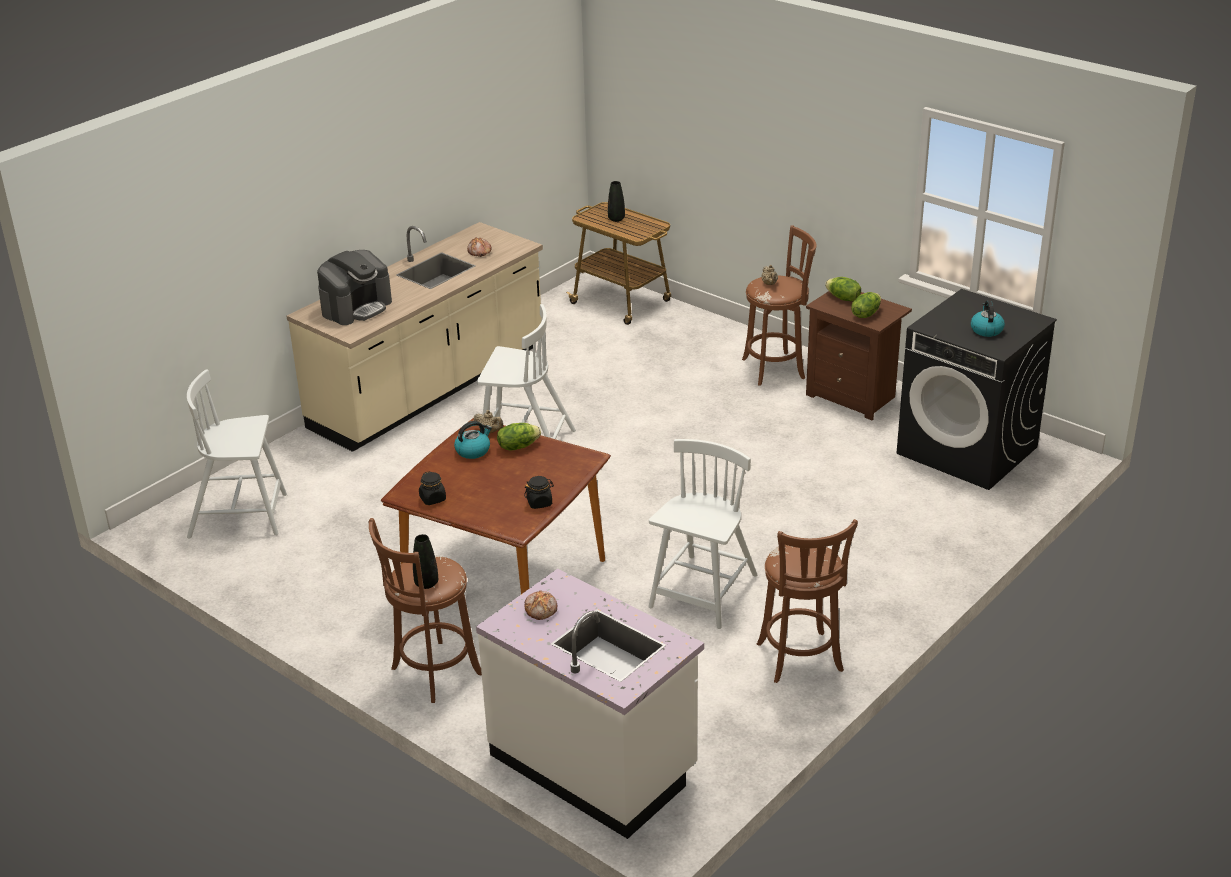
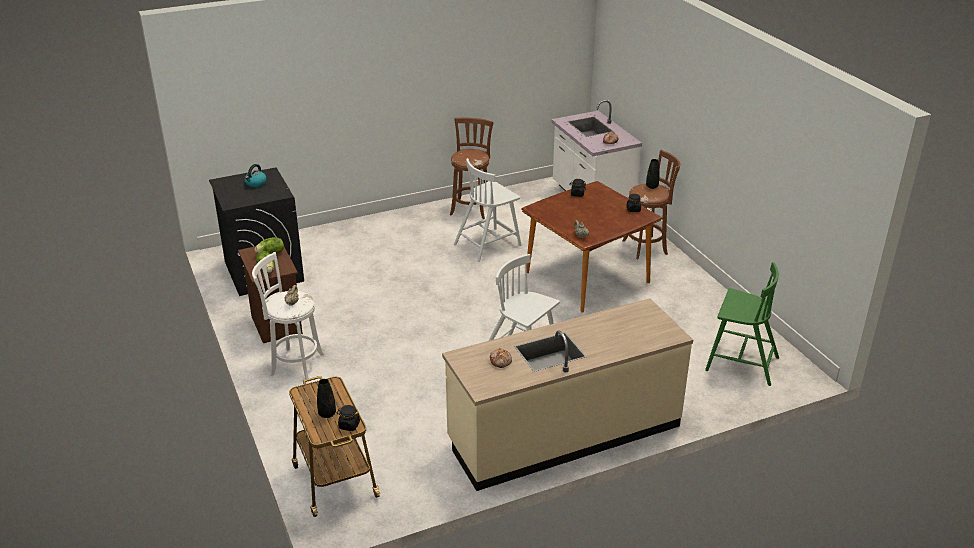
camera: 155 degrees left, 0 degrees up
(240, 516) = (740, 363): white chair -> green chair
(356, 307) = (633, 330): coffee machine -> none
(473, 450) = (597, 228): kettle -> none
(518, 446) = (569, 223): lettuce -> none
(588, 216) = (349, 425): none -> black jar
(777, 368) = (294, 364): brown stool -> white stool

